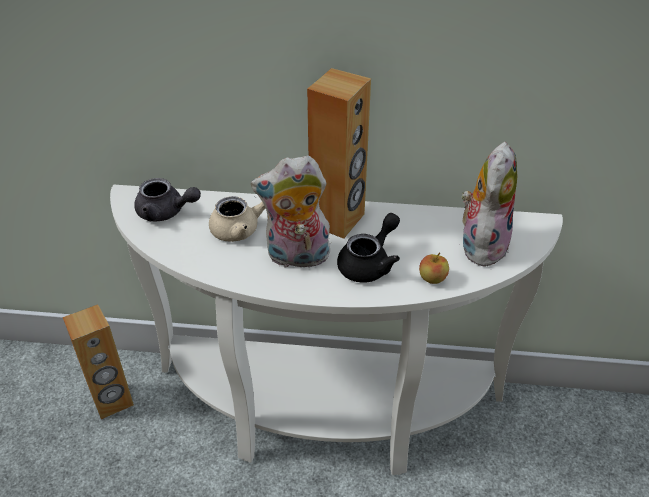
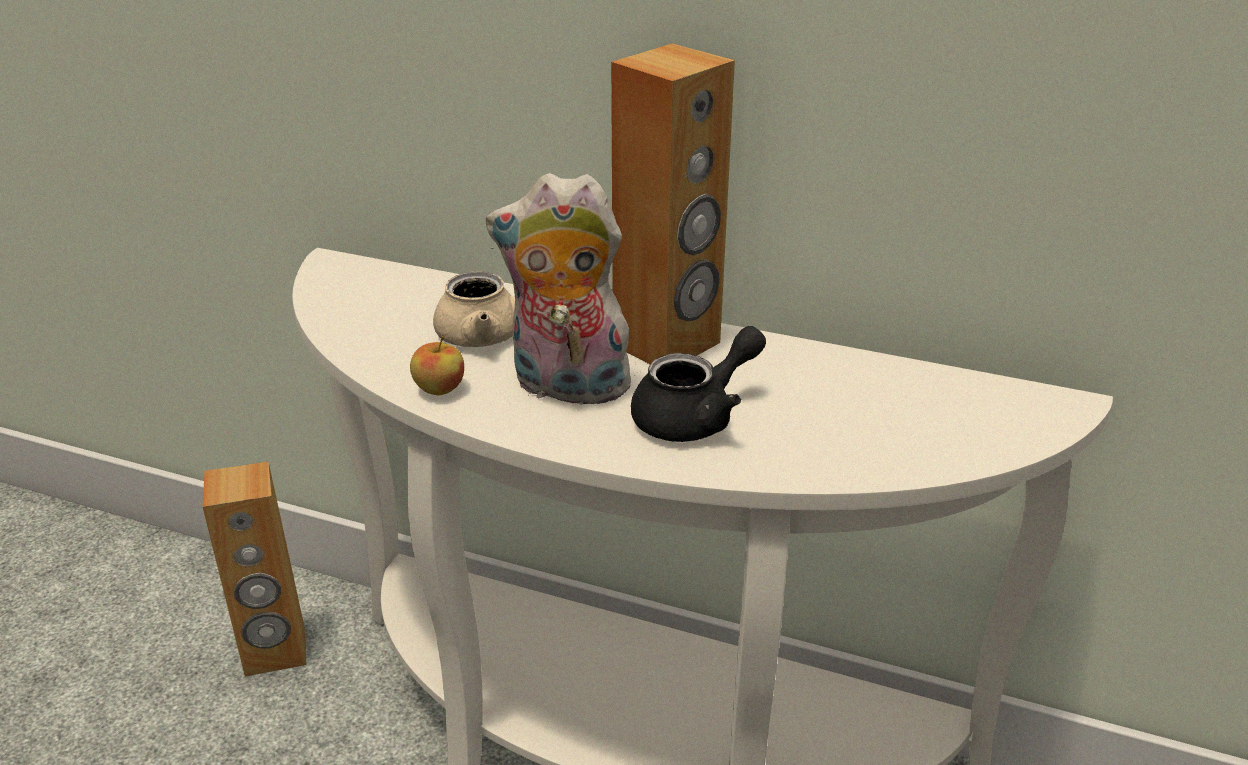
camera: 15 degrees right, 10 degrees down
(166, 212) = (378, 294): grey teapot -> none
(432, 279) = (806, 458): apple -> apple (439, 389)
(481, 243) = (927, 418): plush toy -> none

